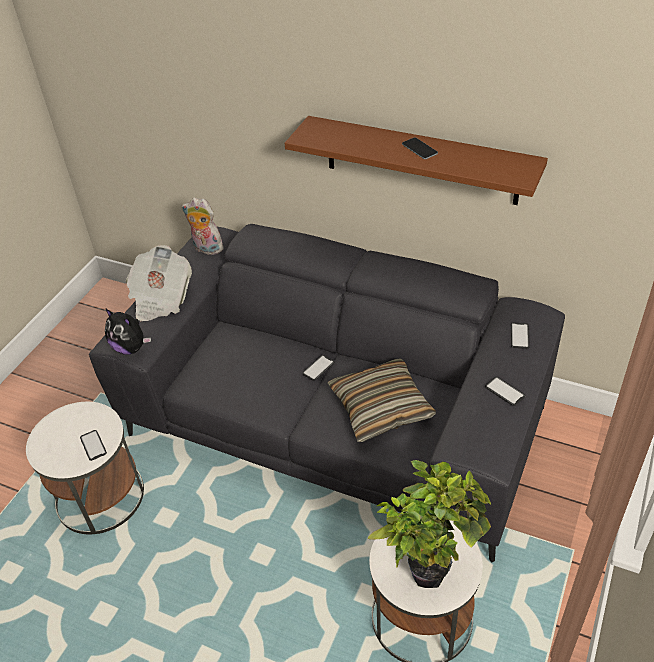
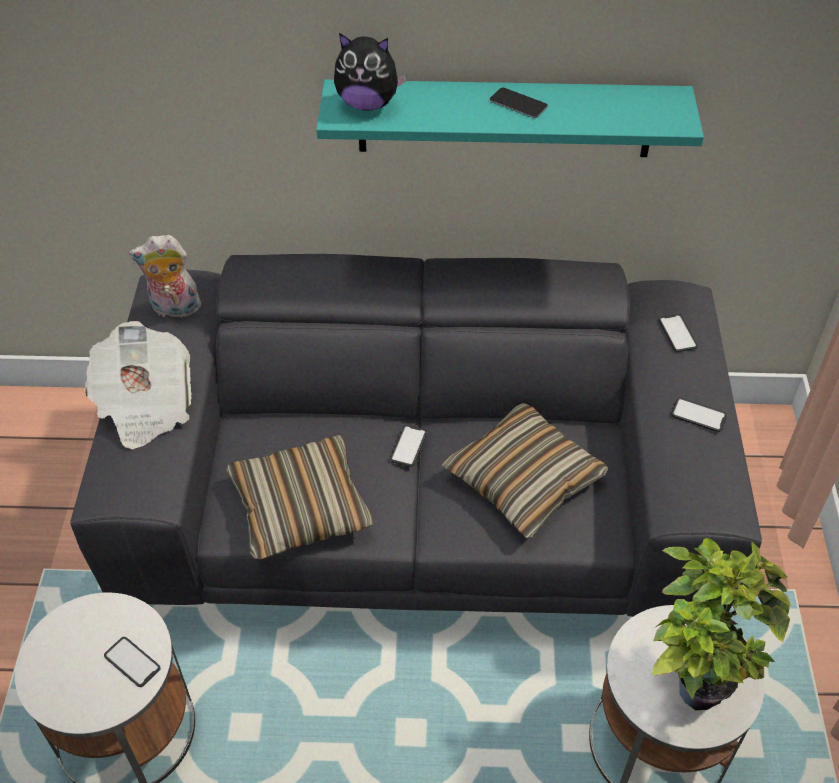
camera: 25 degrees left, 5 degrees up
(131, 348) = (141, 495): plush toy -> plush toy (368, 104)
(233, 386) = (300, 507): none -> pillow
(421, 160) = (505, 118): brown shelf -> turquoise shelf

